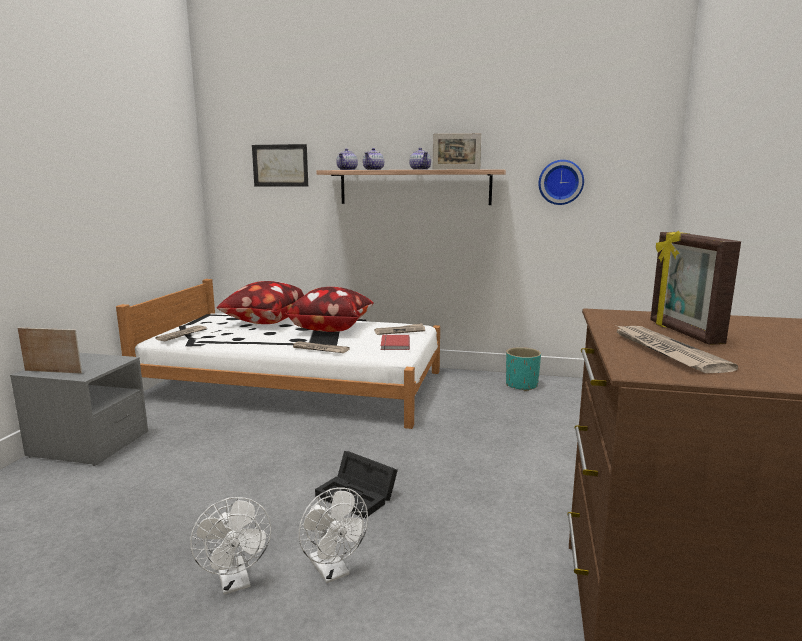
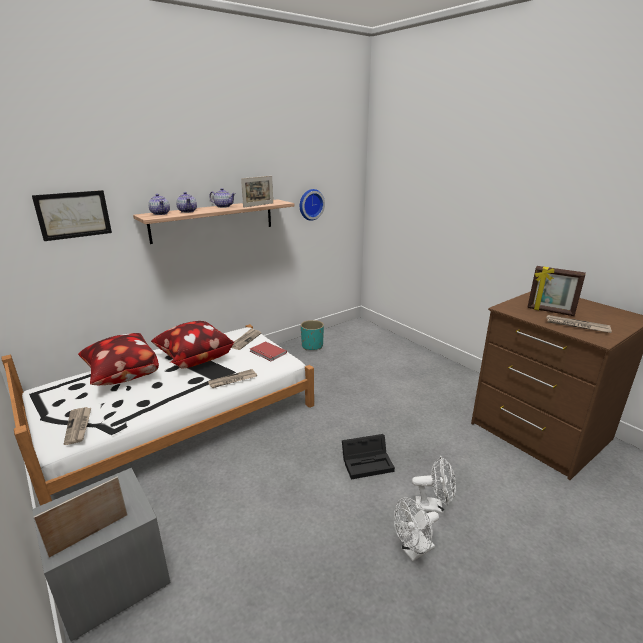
camera: 50 degrees left, 10 degrees up
(235, 582) = (414, 551): white fan -> white fan turned 135 degrees clockwise

